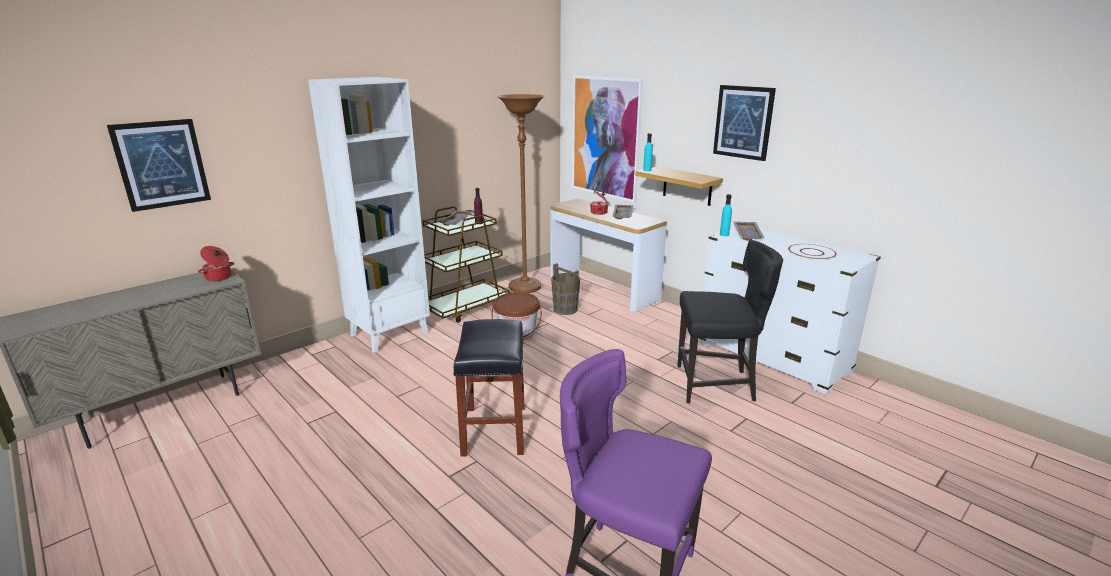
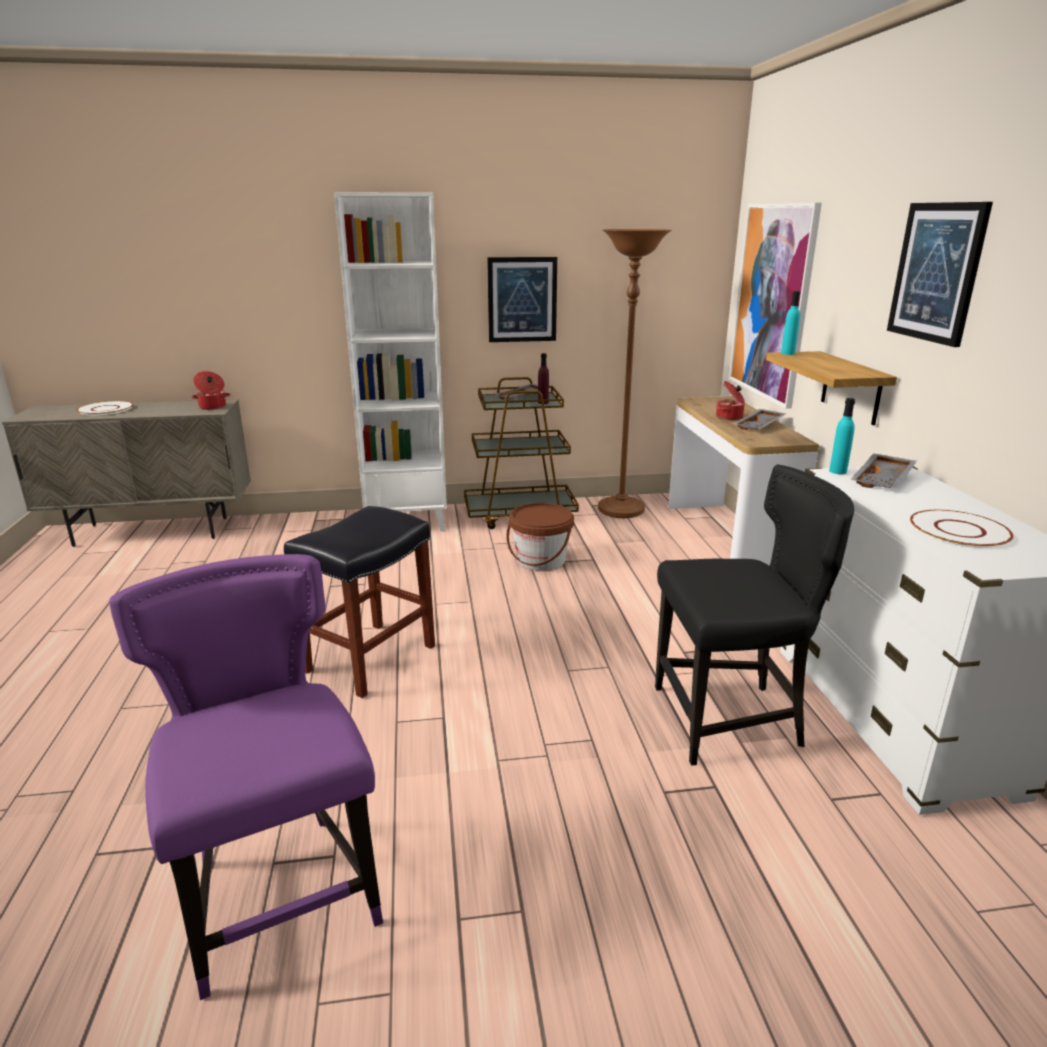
camera: 35 degrees right, 0 degrees up
(103, 302) = (106, 409): none -> white plate
(161, 164) = (181, 278): picture -> picture (522, 299)
(565, 309) = (638, 549): brown bucket -> none
(716, 385) = (730, 720): black chair -> black chair turned 45 degrees counterclockwise

